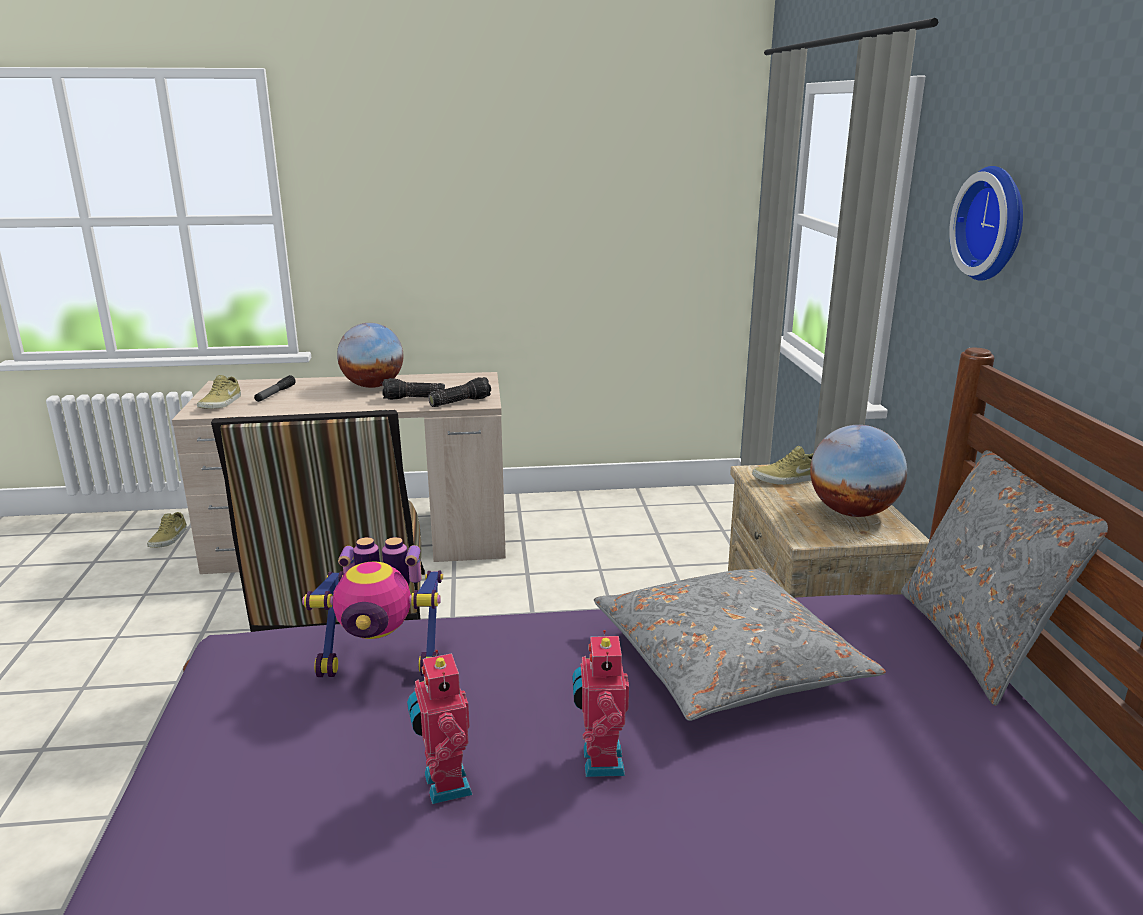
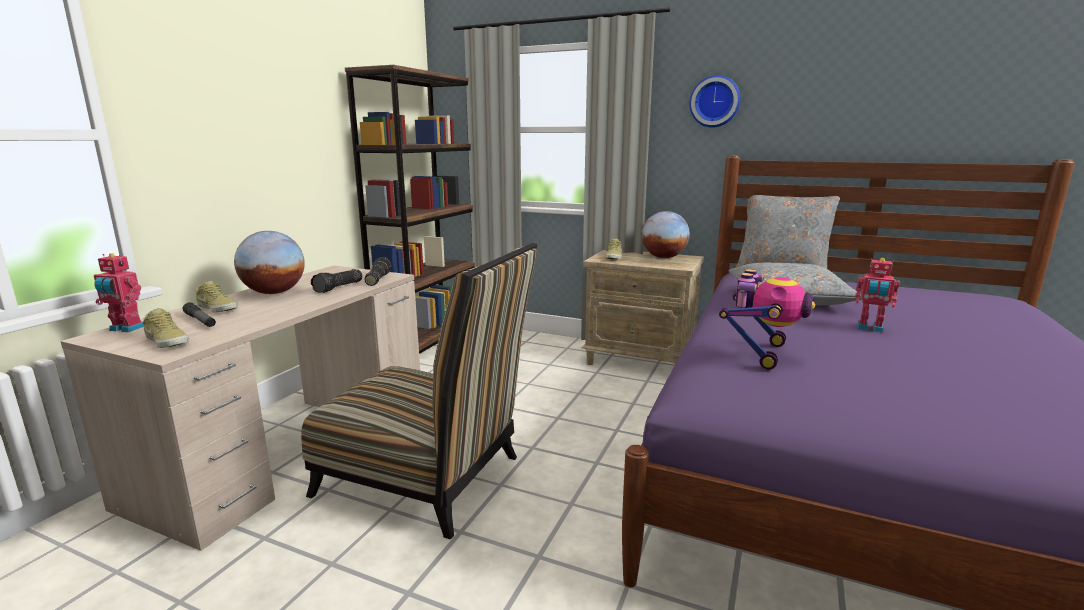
camera: 60 degrees left, 5 degrees down
(169, 539) = (64, 565): beige shoe -> beige shoe (218, 308)
(443, 785) = (890, 356): toy robot -> toy robot (126, 328)
(658, 504) = (430, 340): none -> brown bookcase

